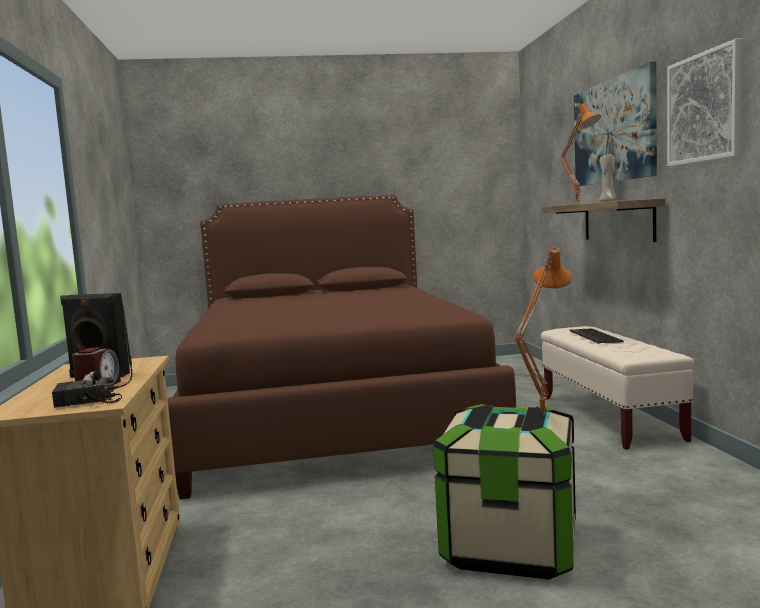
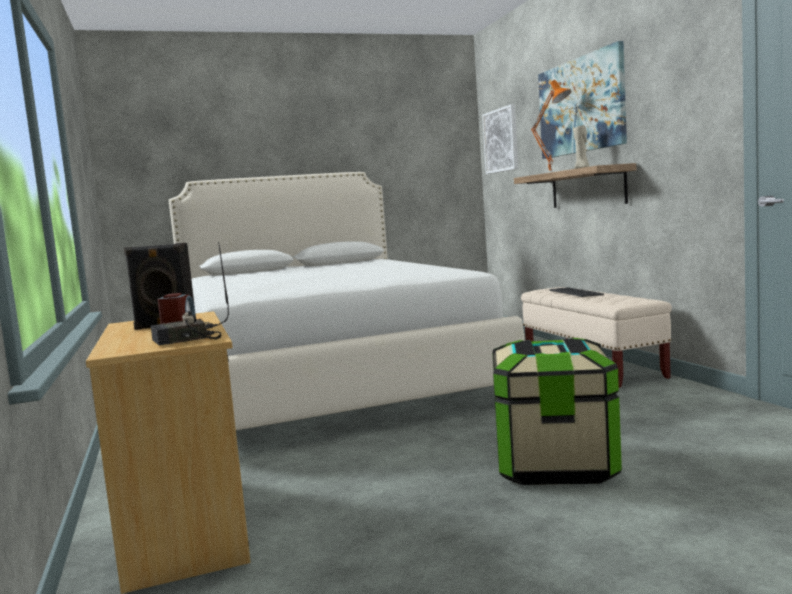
camera: 10 degrees left, 0 degrees up
(332, 412) = (327, 381): brown bed -> white bed
(540, 414) = (578, 342): orange table lamp -> none
(705, 107) = (673, 80): picture -> picture (501, 140)

